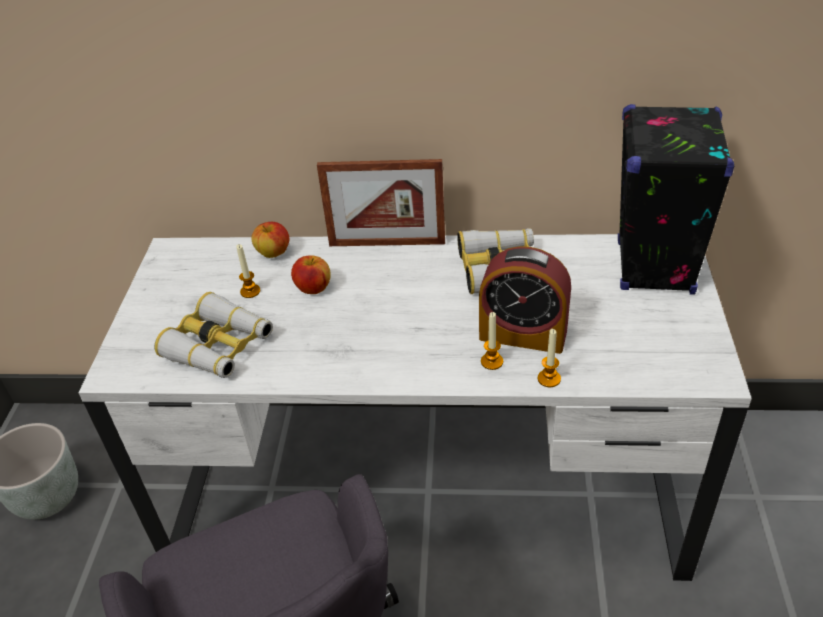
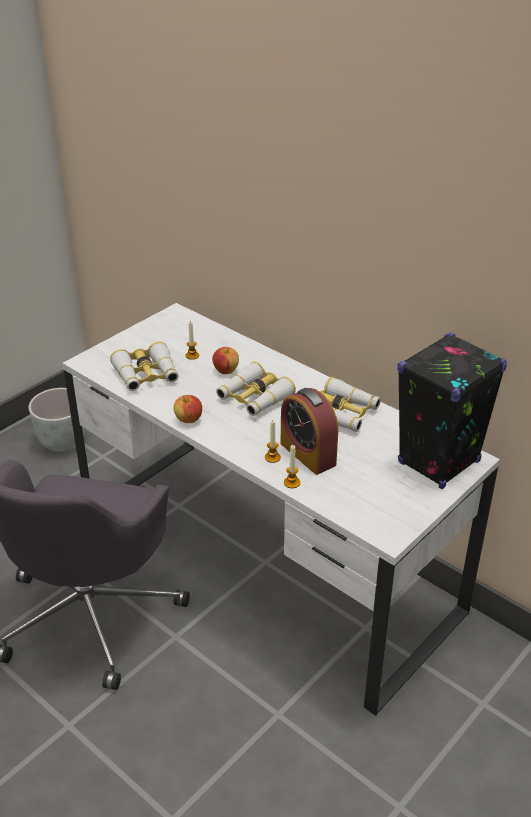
camera: 35 degrees right, 5 degrees down
(273, 253) = (227, 341): apple -> apple (188, 420)
(385, 302) = (254, 398): none -> binoculars
(387, 243) = (295, 367): picture frame -> none

